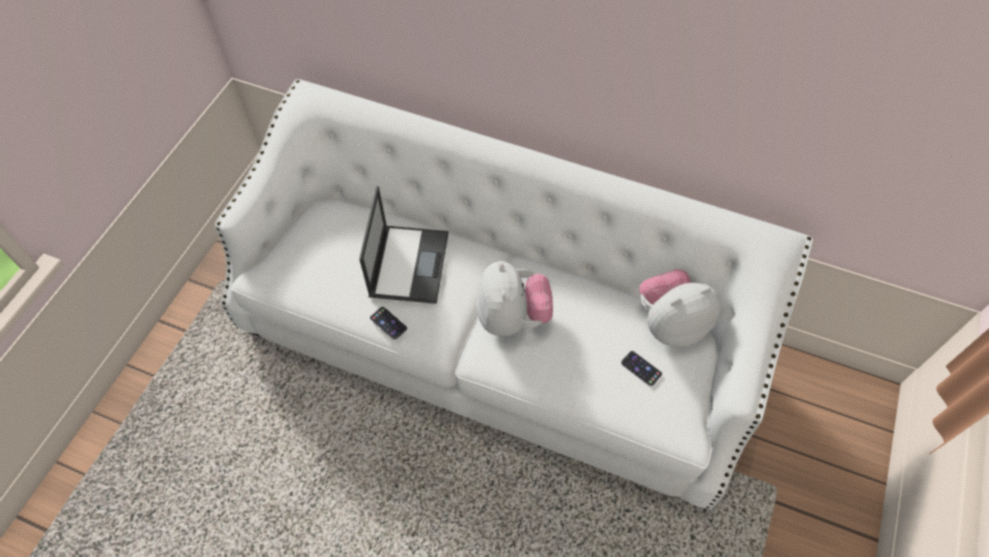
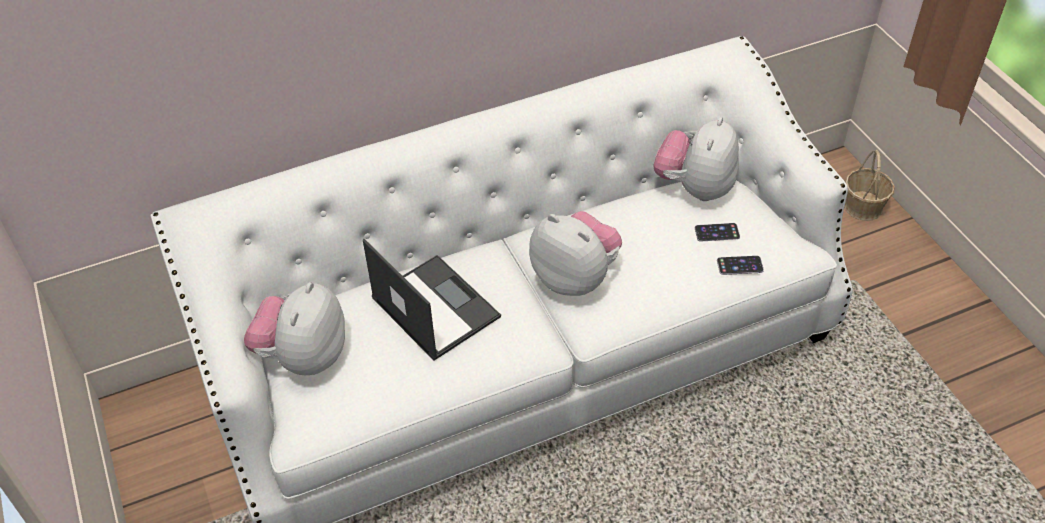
camera: 45 degrees left, 10 degrees down
(312, 233) = (304, 356): none -> plush toy
(388, 323) = (479, 366): phone -> phone (740, 265)
(855, 442) = (863, 206): none -> basket

